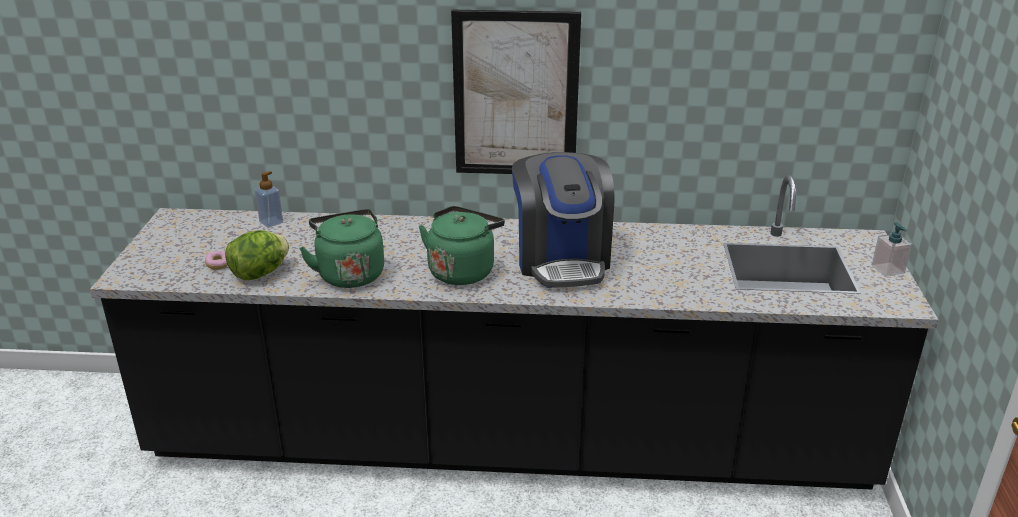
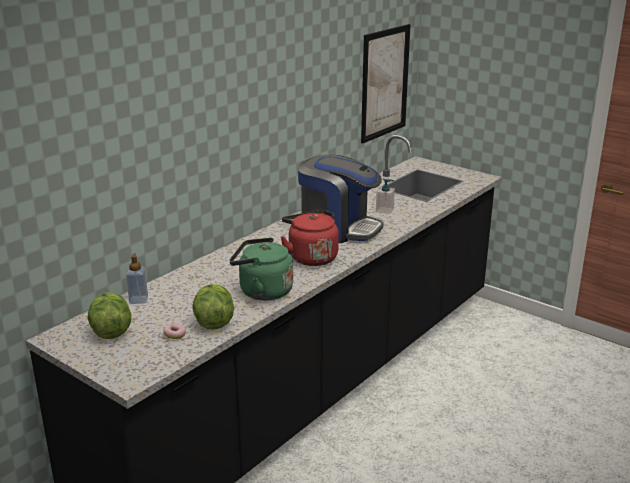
camera: 55 degrees left, 5 degrees down
(201, 234) = (111, 331): none -> lettuce
(463, 270) = (311, 257): green kettle -> red kettle
(515, 95) = (262, 132): picture -> picture (384, 83)
(888, 269) = (450, 168): soap dispenser -> soap dispenser (385, 210)

